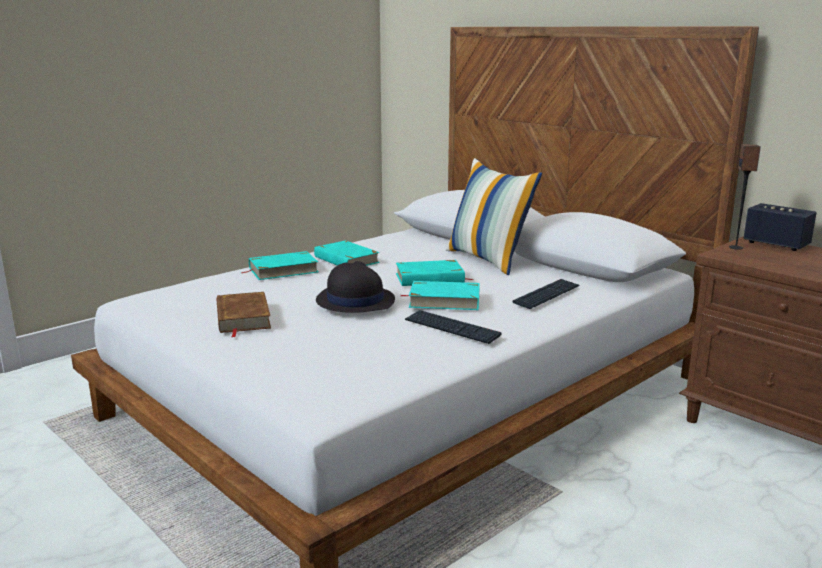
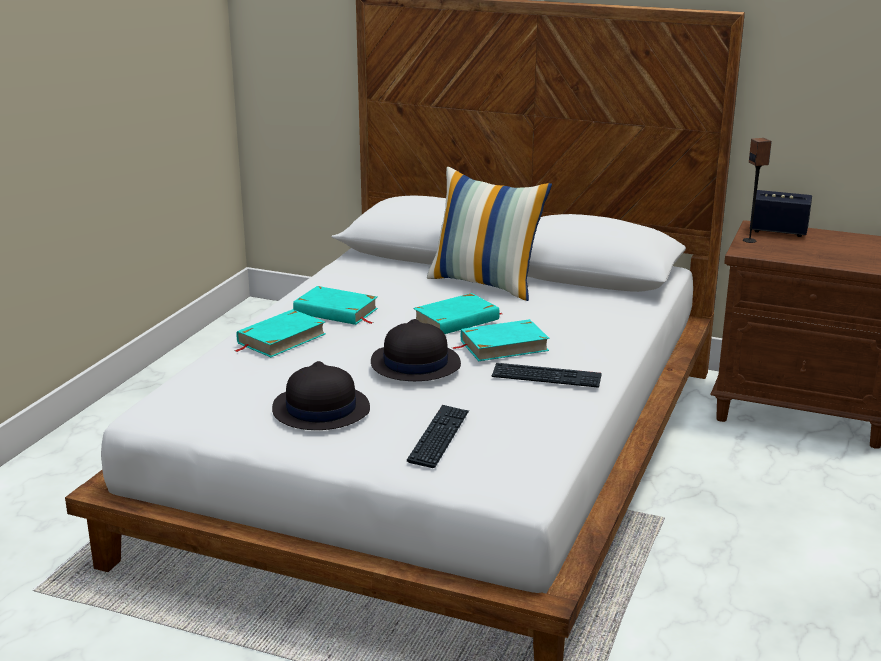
camera: 25 degrees left, 5 degrees up
(242, 318) = (320, 409): brown book -> black hat
(547, 295) = (592, 320): keyboard -> keyboard (439, 437)

